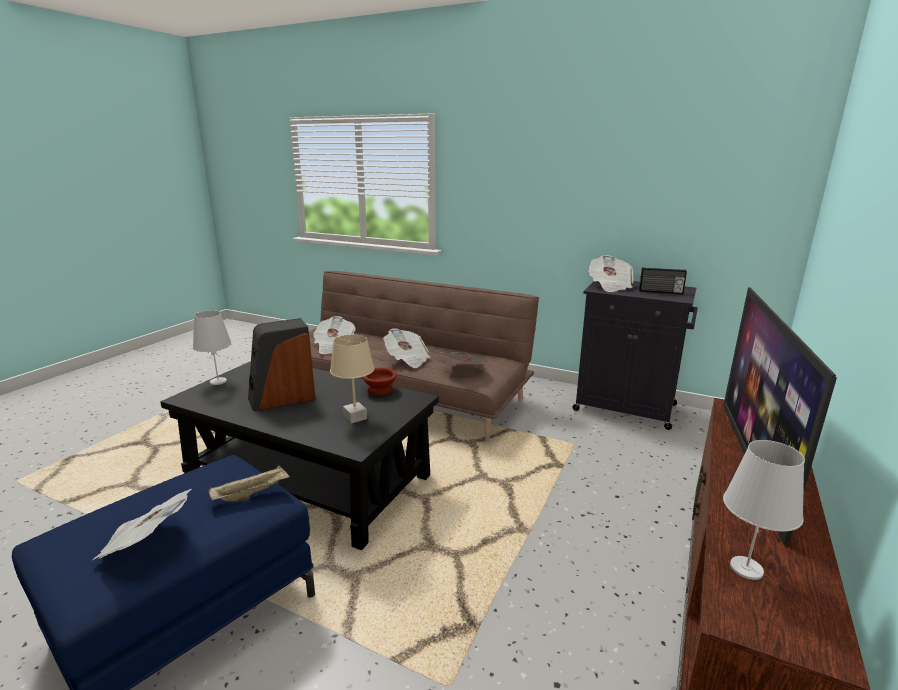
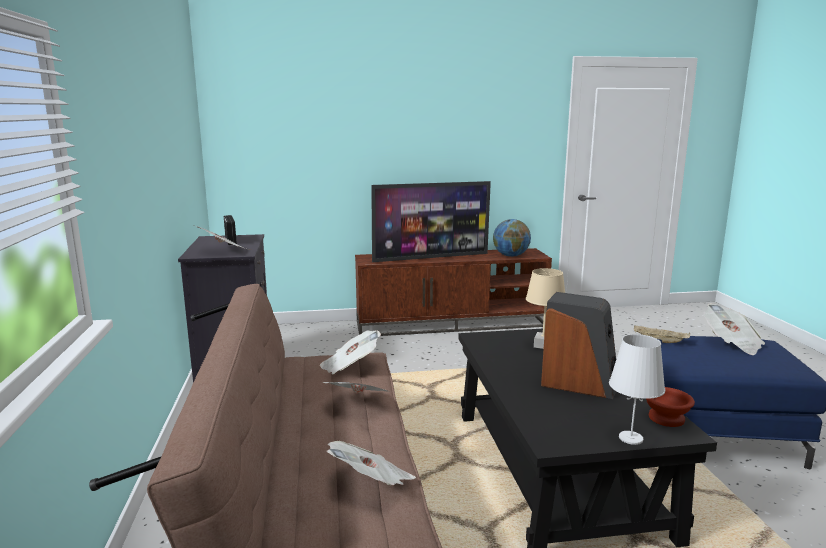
camera: 125 degrees left, 5 degrees down
(379, 390) = (489, 353): brown bowl -> brown bowl (667, 419)
(746, 568) = (511, 256): white table lamp -> globe

